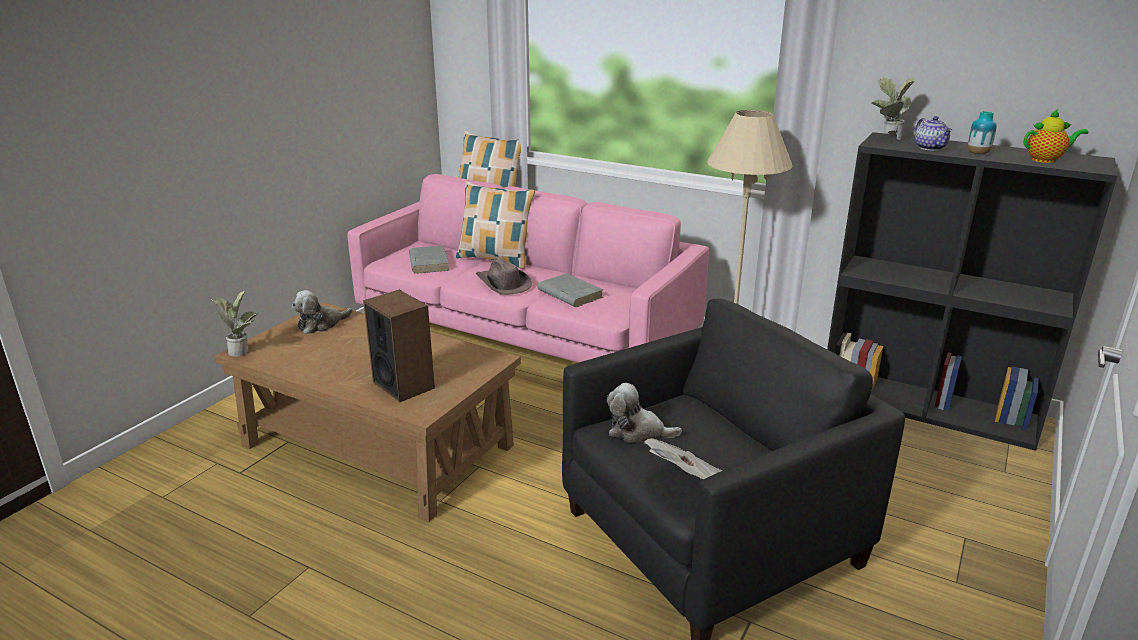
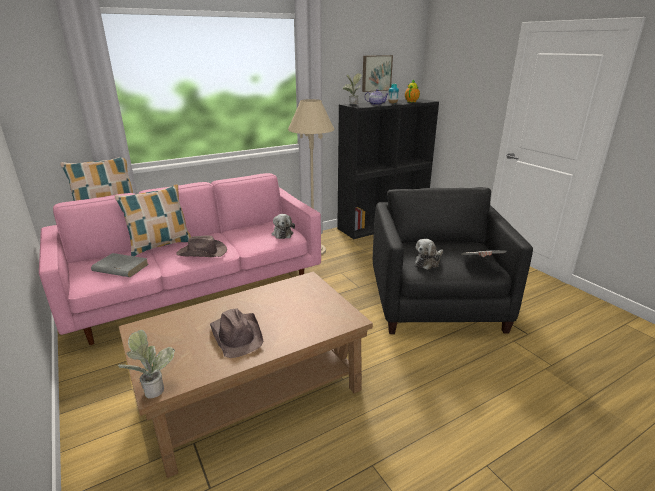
camera: 60 degrees left, 0 degrees up
(321, 324) = (162, 334): plush toy -> plush toy (282, 233)
(344, 358) = (237, 335): none -> brown hat
(403, 385) = (308, 318): speaker -> none
(569, 294) = (248, 239): grey book -> none
(990, 82) = (376, 73): none -> picture

